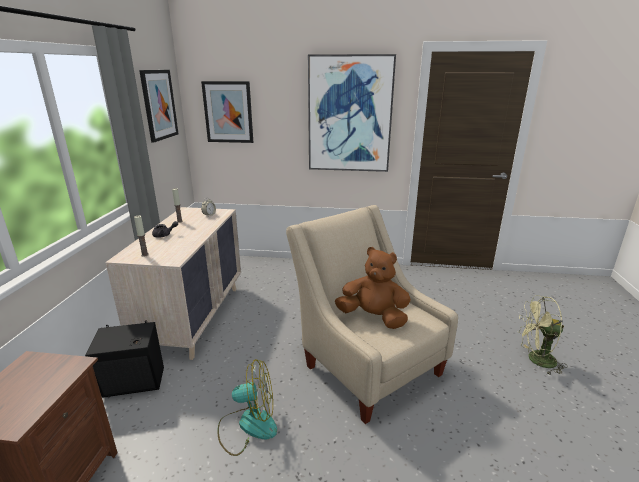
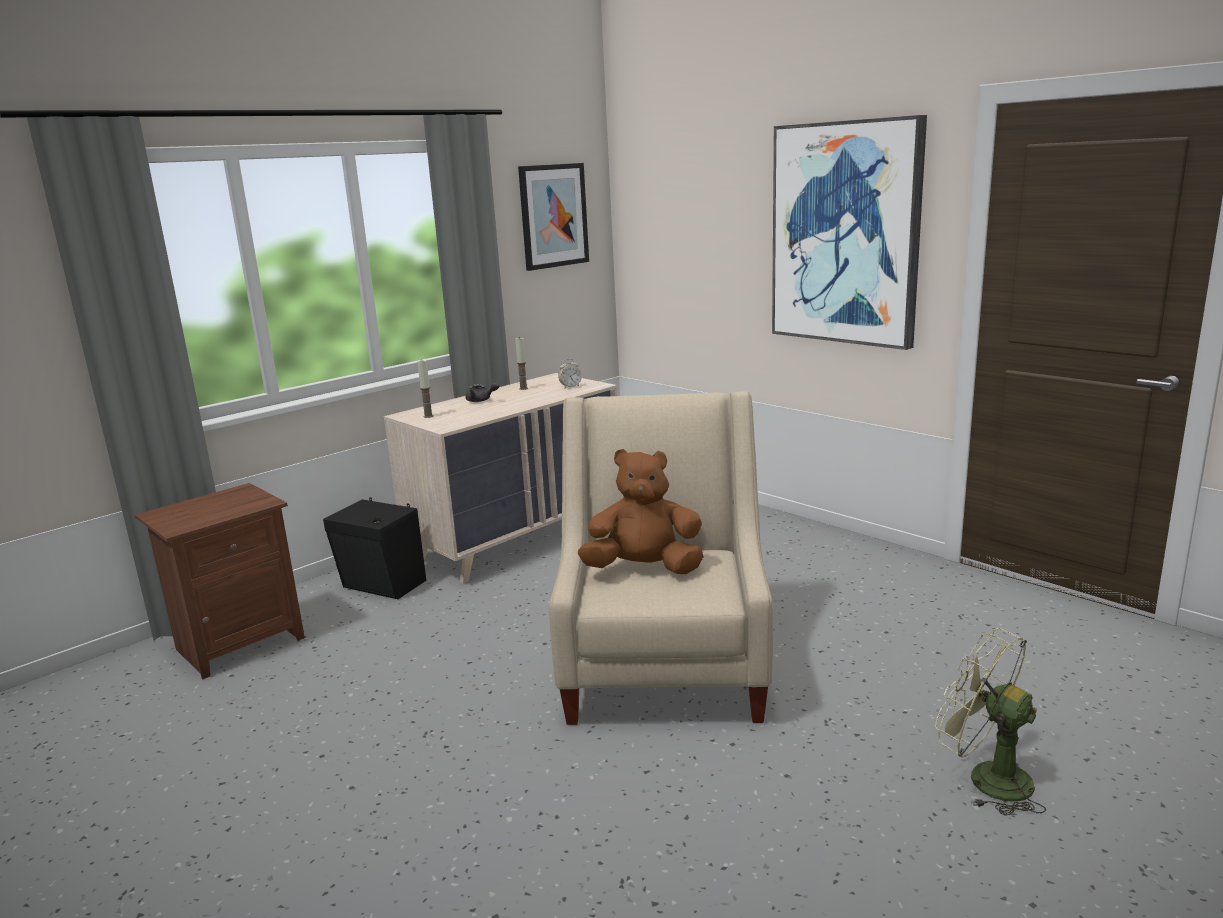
camera: 40 degrees right, 5 degrees down
(228, 112) = (666, 228): picture -> none
(248, 425) = (438, 667): fan -> none
(373, 317) = (644, 569): brown plush toy -> brown plush toy turned 60 degrees counterclockwise

